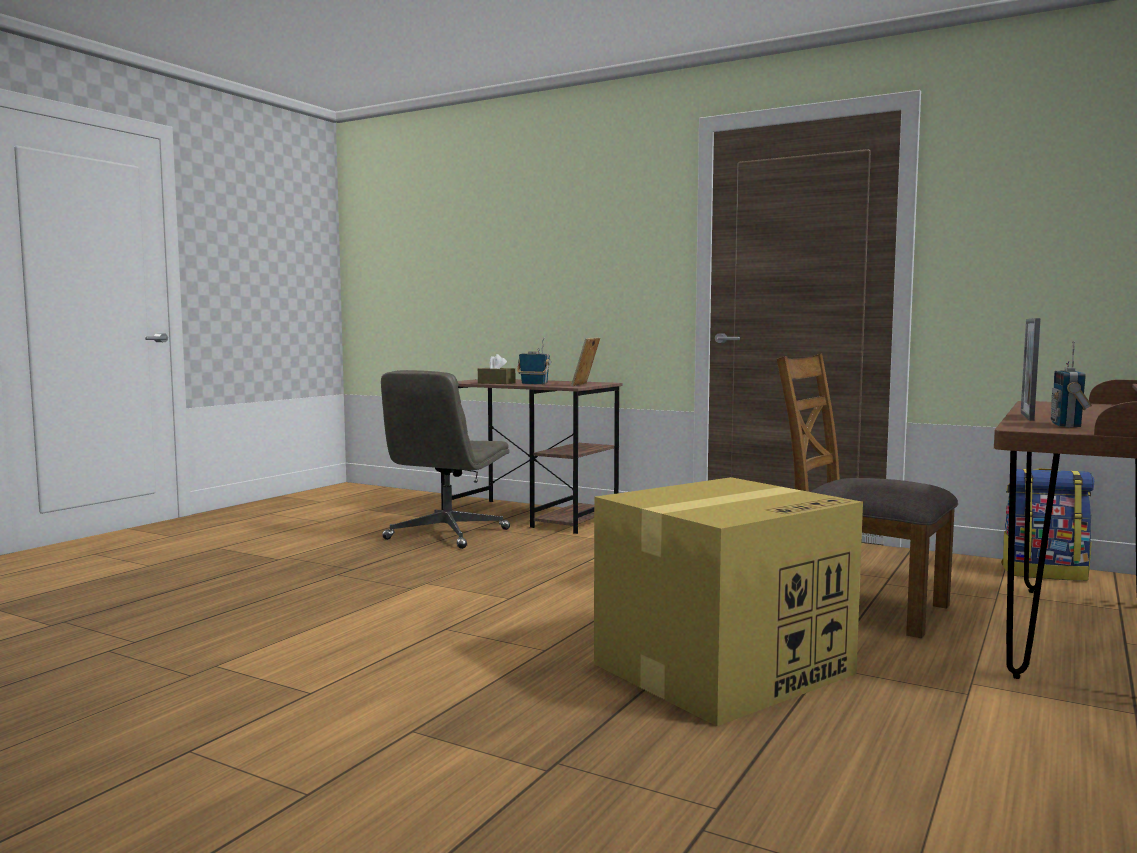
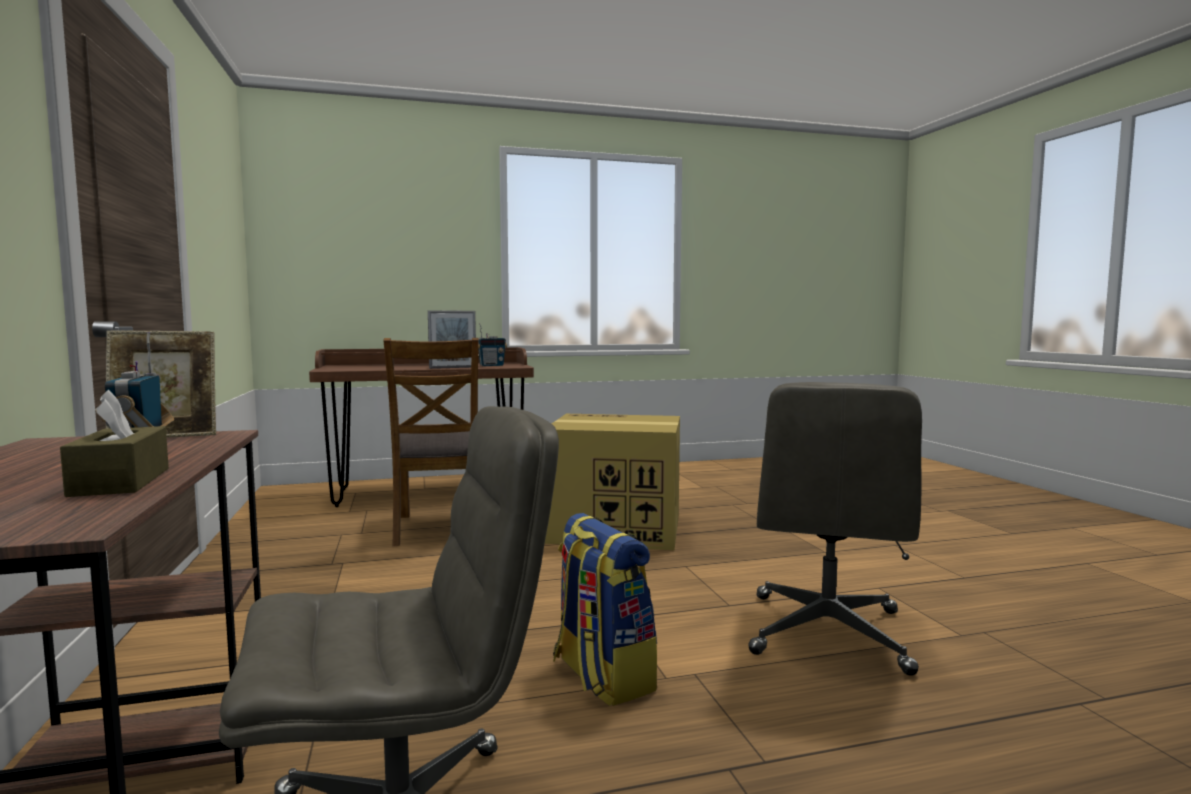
camera: 135 degrees left, 0 degrees up
(340, 632) = (828, 633): none -> grey office chair
(1044, 573) = (272, 509): backpack -> backpack (601, 676)

